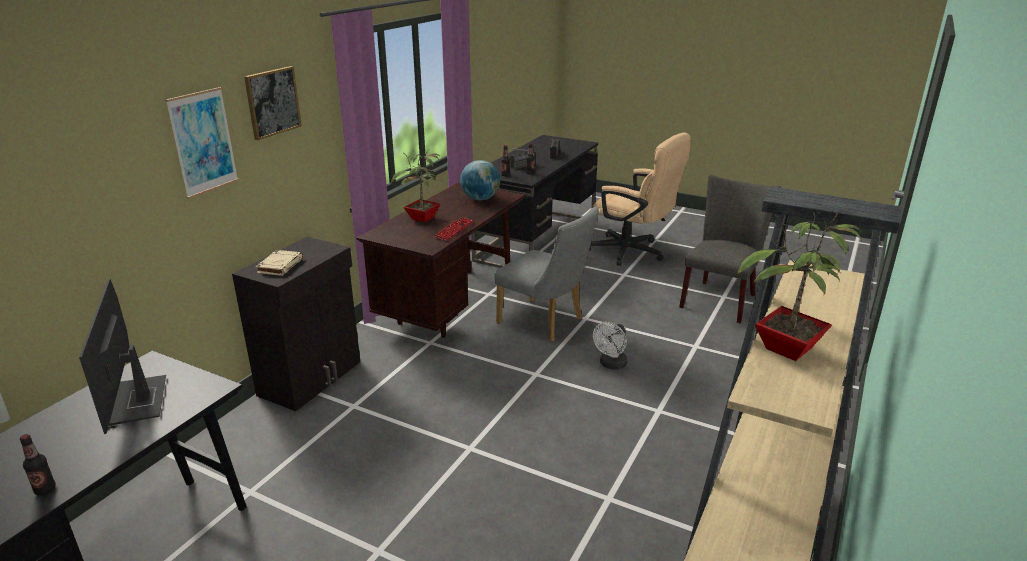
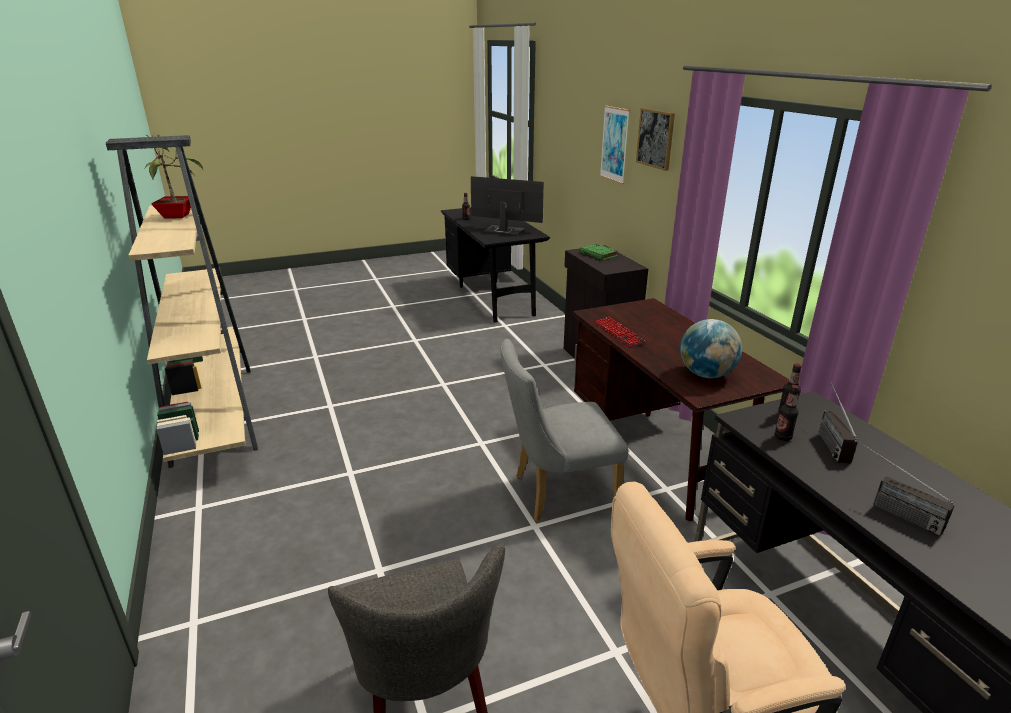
camera: 130 degrees right, 0 degrees up
(280, 265) = (598, 254): beige book -> green book
(421, 219) = (669, 329): potted plant -> none
(611, 365) = (436, 488): white fan -> none

